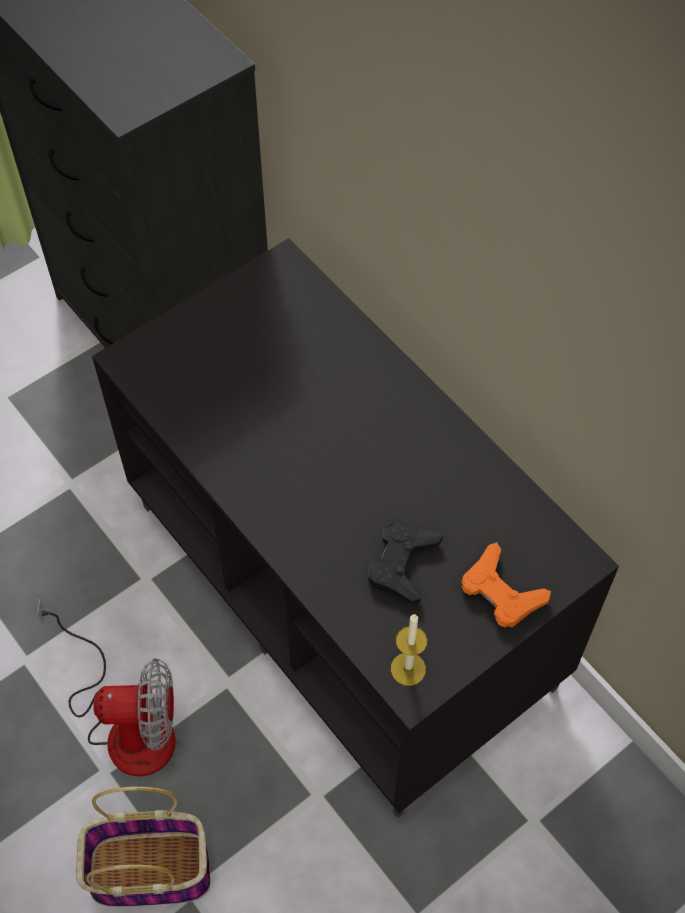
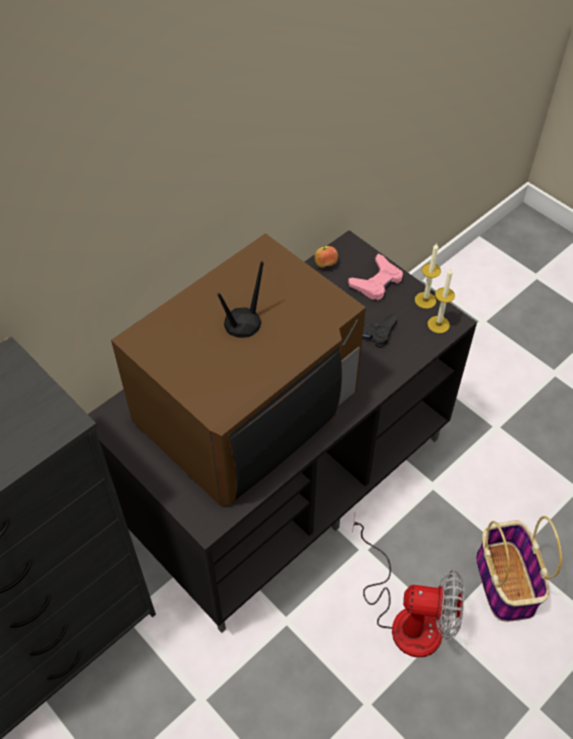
camera: 95 degrees left, 5 degrees down
(126, 723) = (405, 615): fan -> fan turned 105 degrees clockwise
(283, 409) = (250, 407): none -> television
(459, 658) = (425, 300): none -> candle
(501, 592) = (376, 282): orange game controller -> pink game controller
(540, 523) = (325, 264): none -> apple

